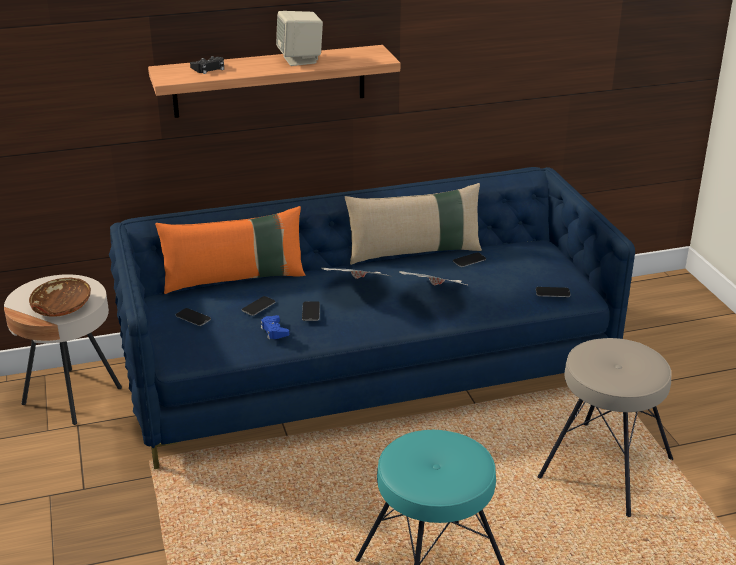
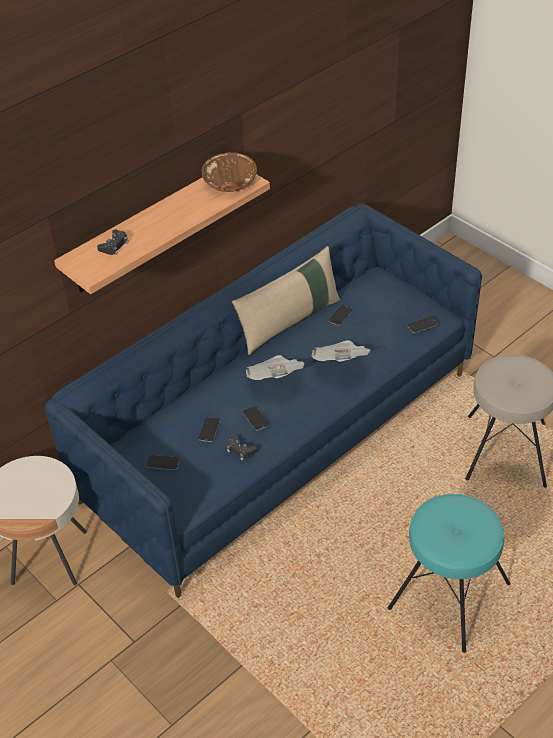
camera: 25 degrees left, 15 degrees up
(60, 307) = (42, 499): brown bowl -> brown bowl (229, 182)
(235, 279) = (164, 407): orange pillow -> none
(274, 331) = (240, 450): blue game controller -> black game controller
(300, 60) = (183, 206): beige speaker -> none

